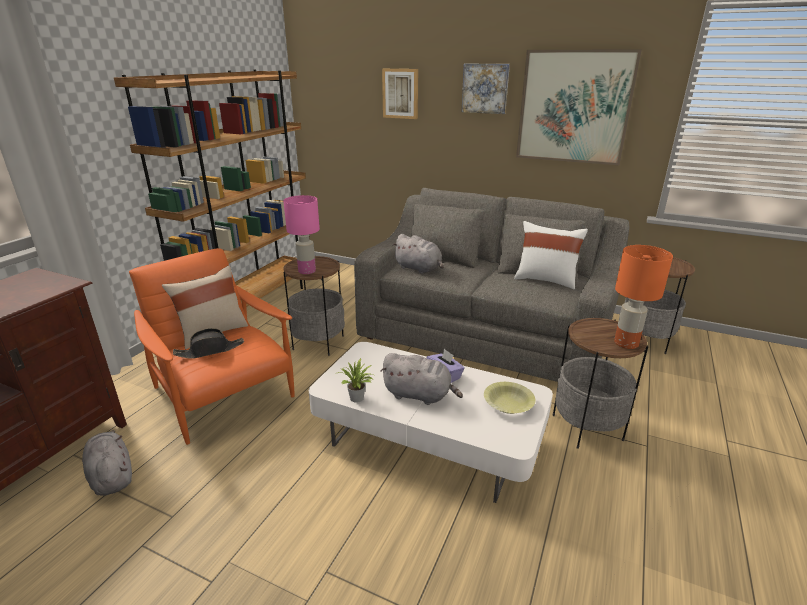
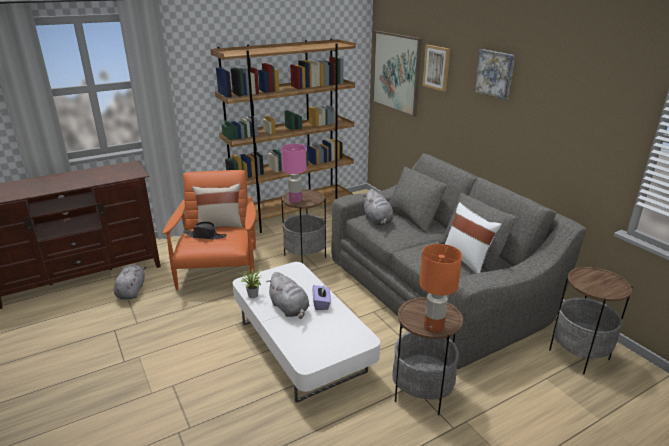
camera: 35 degrees right, 0 degrees up
(508, 404) = (336, 338): yellow bowl -> none
(574, 107) = (562, 104): picture -> picture (396, 72)

